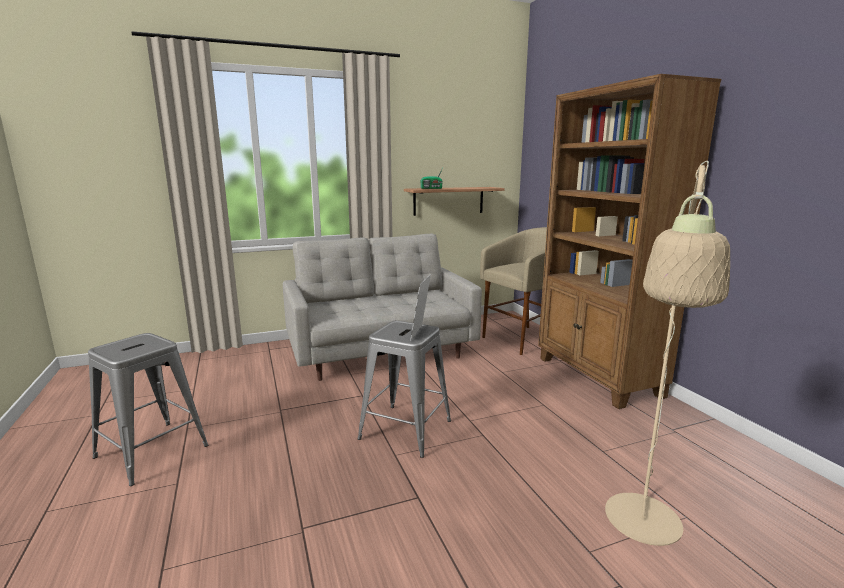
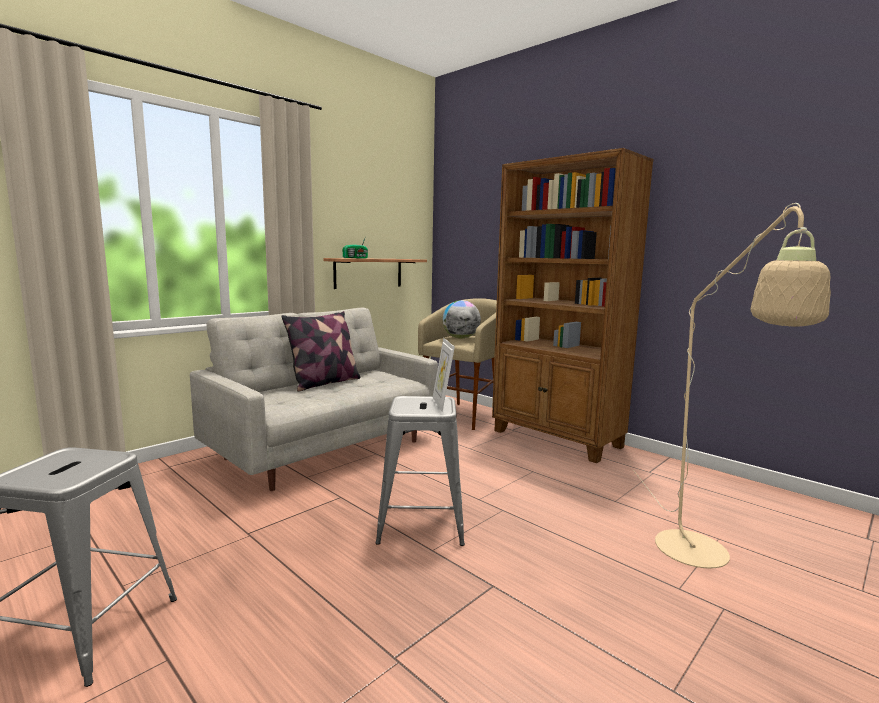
camera: 25 degrees left, 5 degrees down
(383, 298) = (324, 383): none -> pillow
(520, 266) = (460, 338): none -> globe

